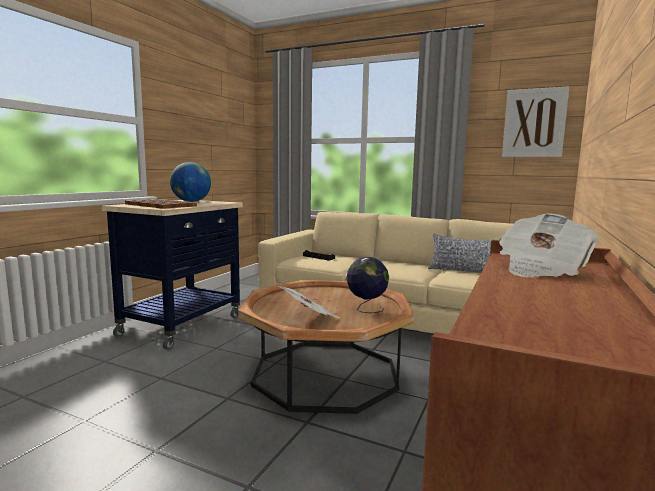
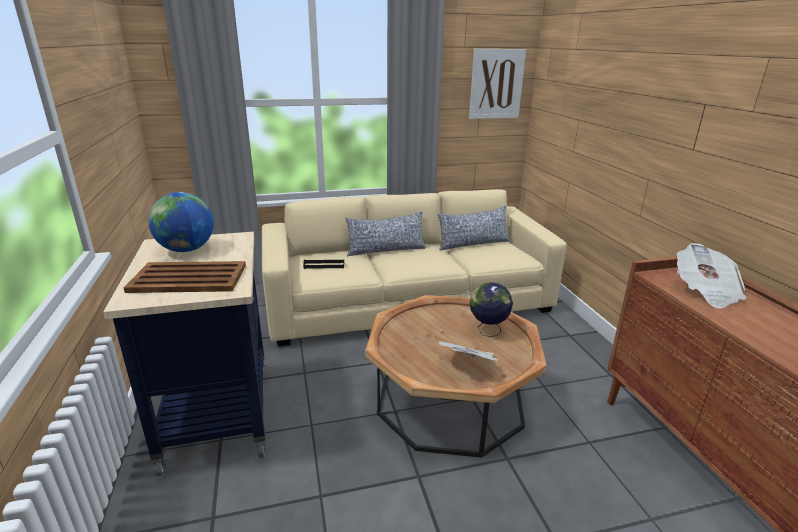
camera: 40 degrees left, 15 degrees up
(383, 261) = (386, 250): none -> pillow

